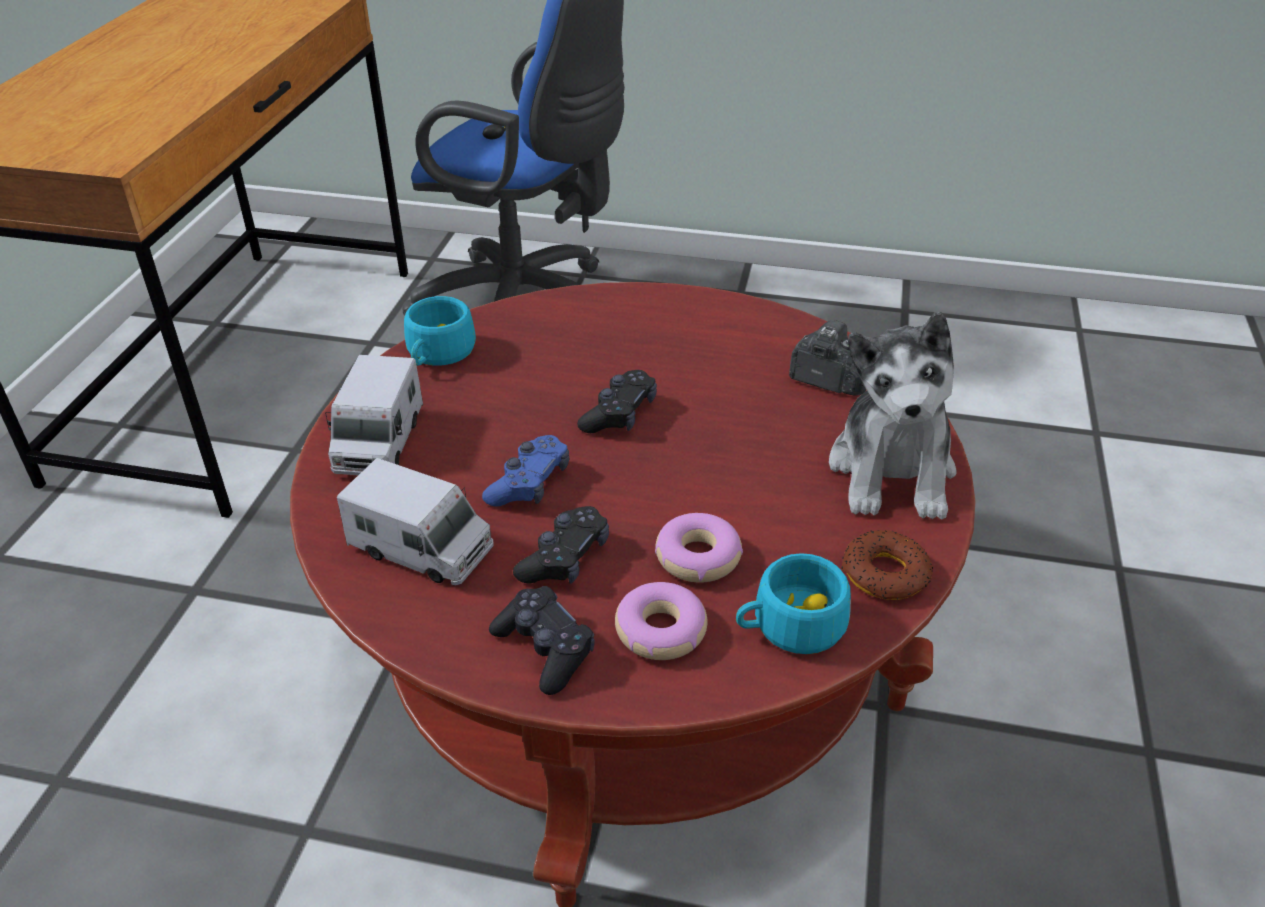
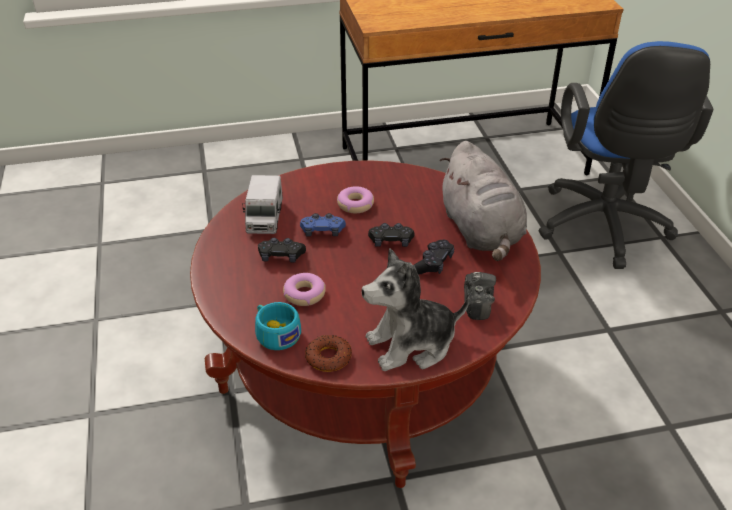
camera: 65 degrees right, 0 degrees up
(379, 442) = (322, 183): toy truck -> none
(437, 354) = (395, 175): turquoise cup -> none
(545, 649) = (226, 268): black game controller -> black game controller (433, 264)
(660, 631) = (252, 296): donut -> donut (355, 204)
(661, 321) = (481, 232): none -> grey plush toy

